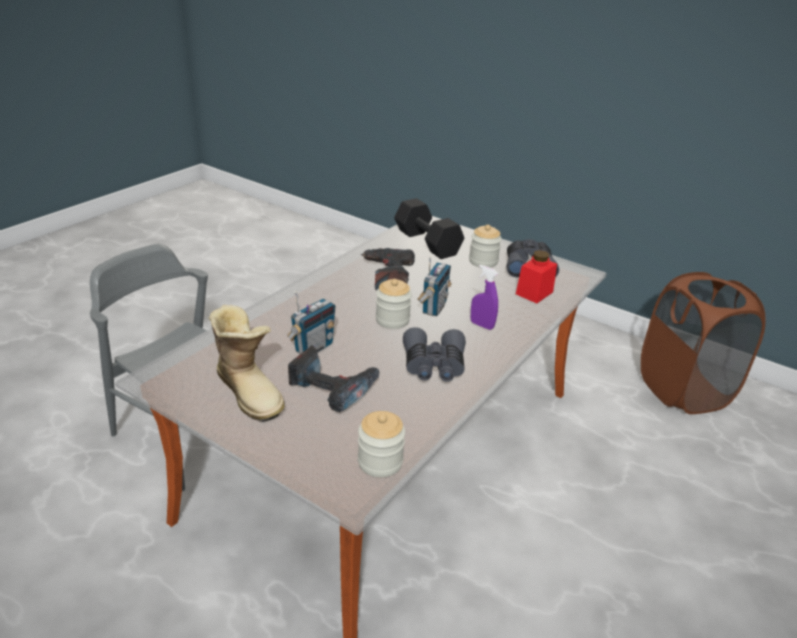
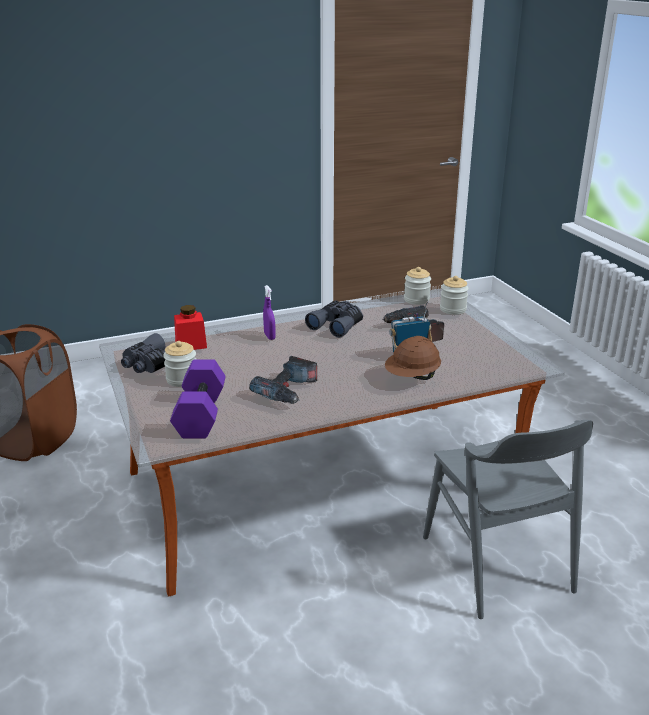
camera: 145 degrees left, 5 degrees down
(250, 391) = (470, 342): boot -> none
(289, 319) = (412, 377): none -> brown hard hat
(392, 320) = (330, 356): jar -> jar (453, 309)
(428, 242) = (199, 414): black dumbbell -> purple dumbbell
(433, 307) = (287, 356): radio -> none

